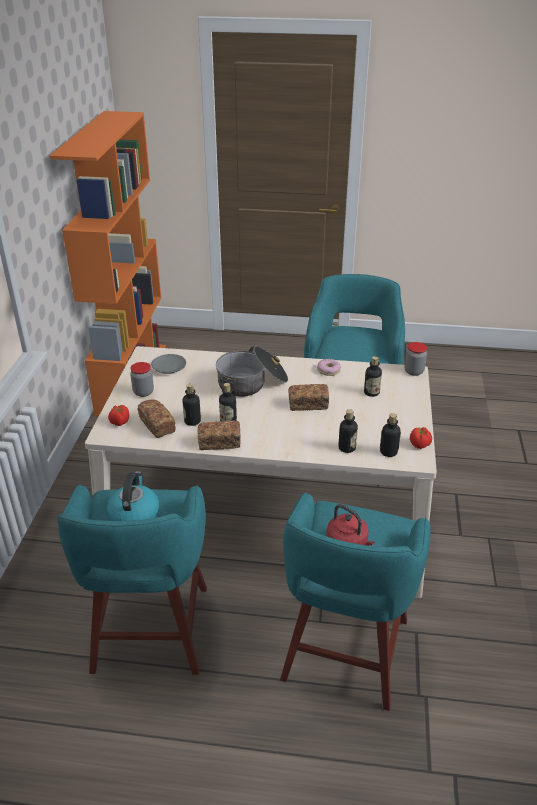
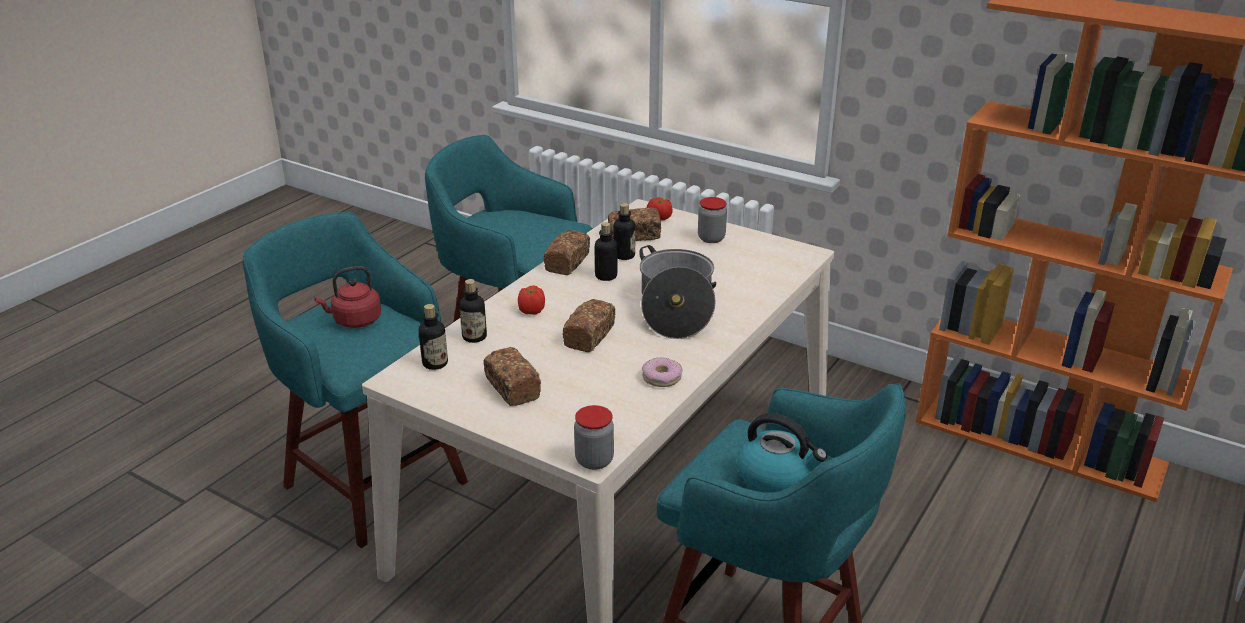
camera: 115 degrees right, 5 degrees down
(134, 514) = (526, 227): kettle -> kettle (776, 477)
(169, 368) = (758, 262): grey plate -> none
(371, 392) = (572, 396): bottle -> none
(383, 414) = (512, 388): none -> bread
(420, 445) = (421, 392): tomato -> tomato (531, 311)

